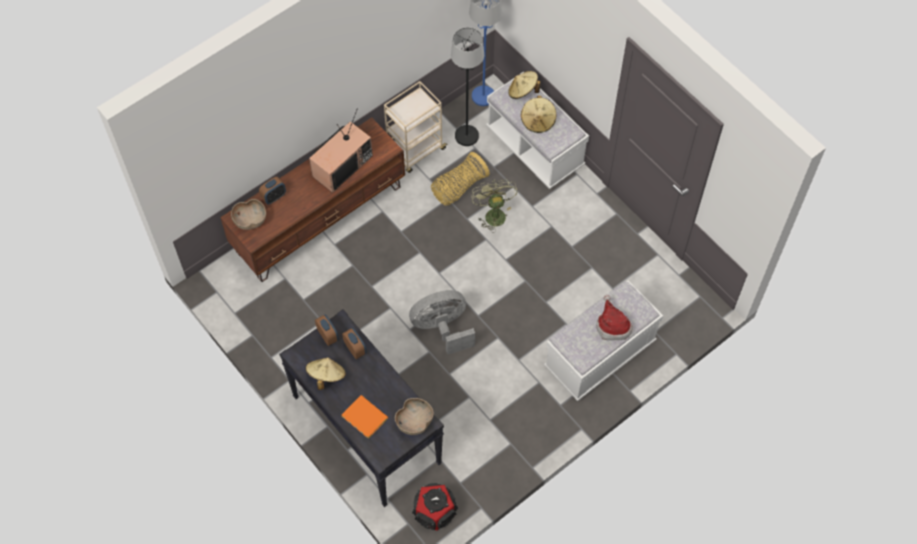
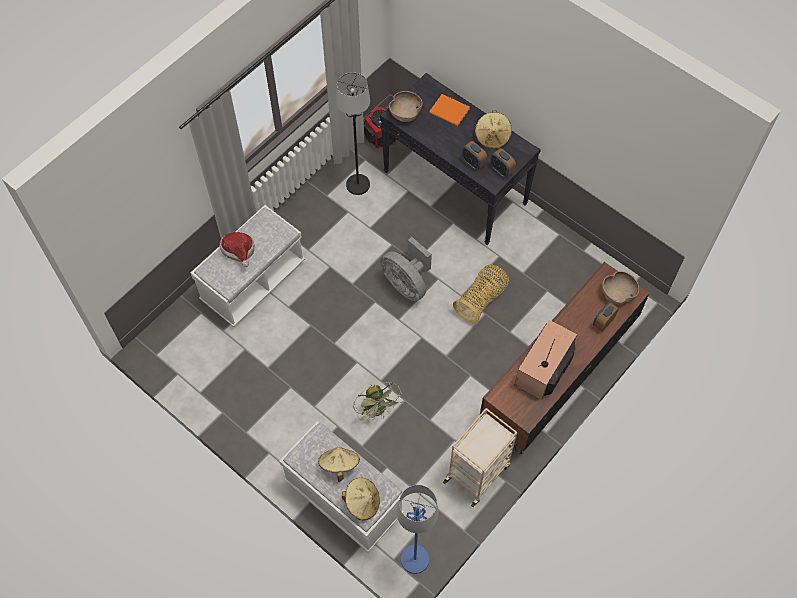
camera: 170 degrees right, 0 degrees up
(442, 328) = (407, 284): grey fan -> grey fan turned 75 degrees clockwise
(458, 188) = (420, 434): basket -> basket (481, 299)
(466, 136) = (424, 501): black floor lamp -> black floor lamp (358, 184)

